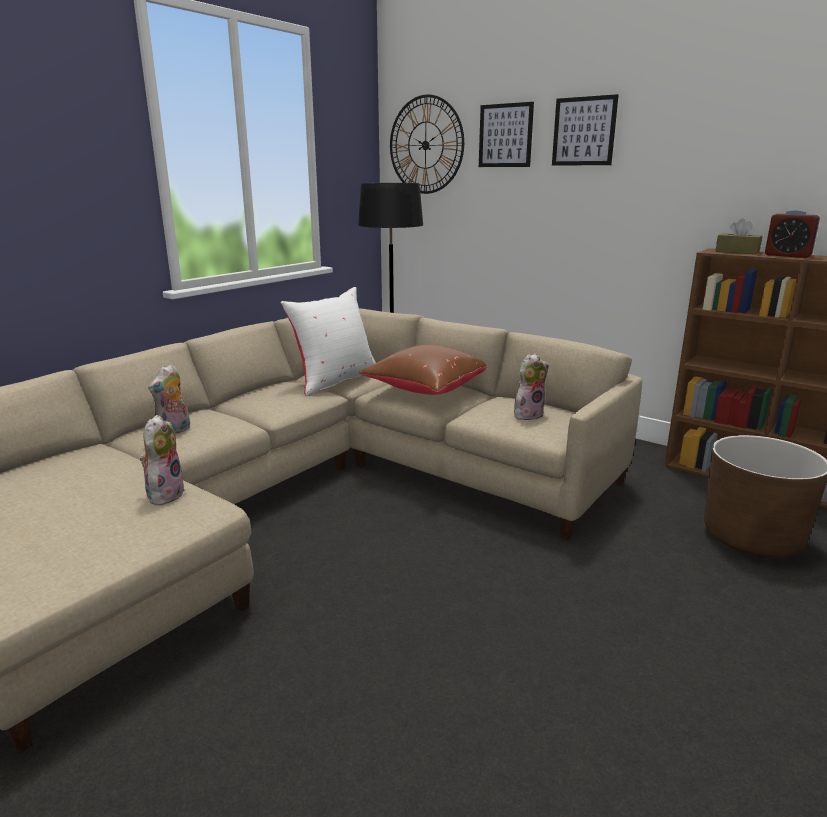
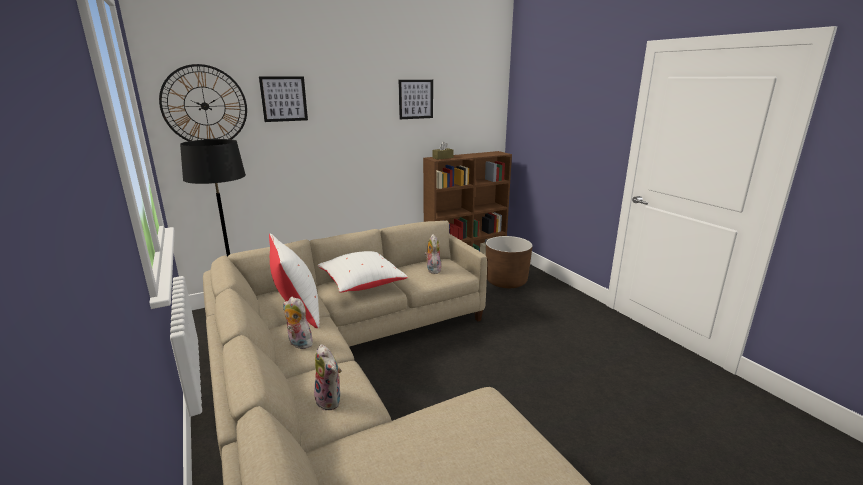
camera: 65 degrees left, 0 degrees up
(165, 494) = (454, 415): plush toy -> plush toy (298, 344)
(427, 389) = (360, 284): brown pillow -> white pillow
(584, 131) = (342, 97): picture -> picture (416, 99)
(787, 255) = (462, 156): alarm clock -> none

